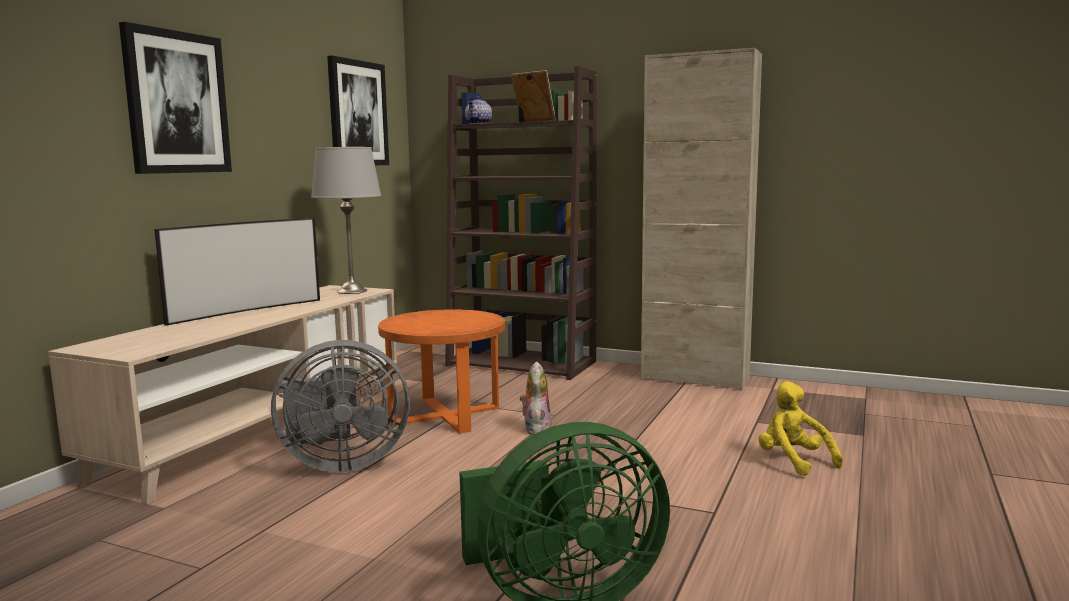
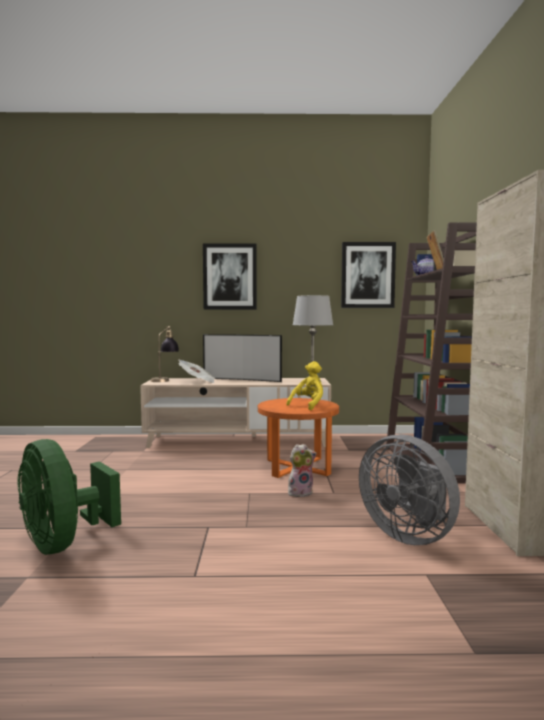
camera: 65 degrees right, 5 degrees down
(106, 344) = (165, 379): none -> table lamp
(200, 330) = (197, 382): none -> newspaper
(340, 463) = (207, 463): grey fan -> grey fan (408, 534)
(793, 461) = (335, 605): yellow plush toy -> yellow plush toy (308, 405)

